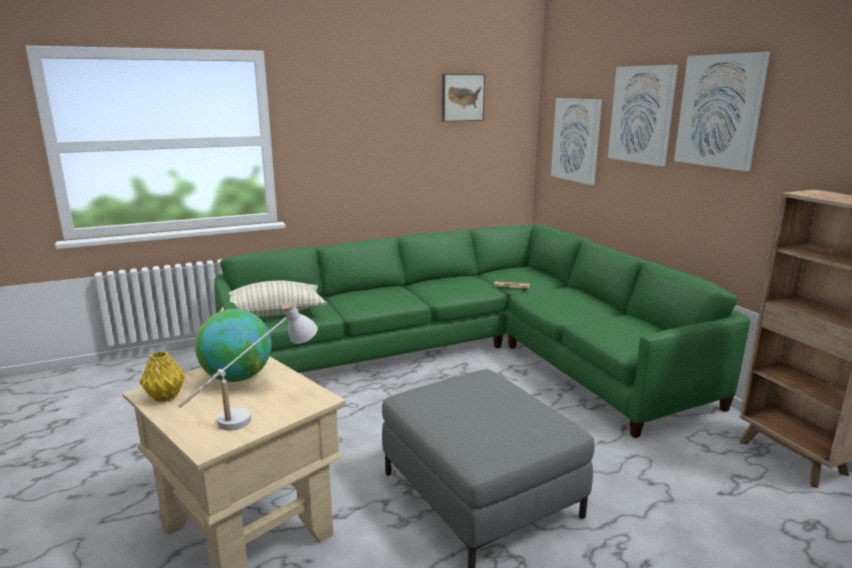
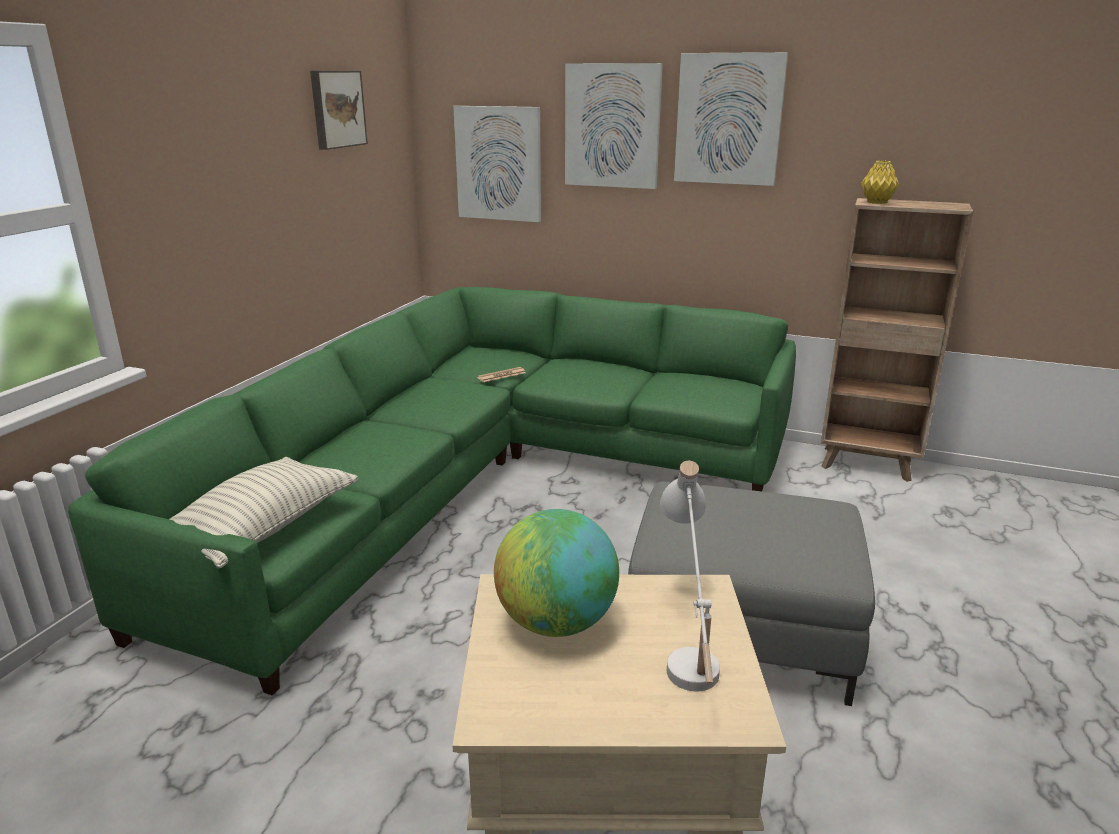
camera: 45 degrees left, 5 degrees up
(165, 397) = (532, 706): yellow vase -> yellow vase (876, 202)

